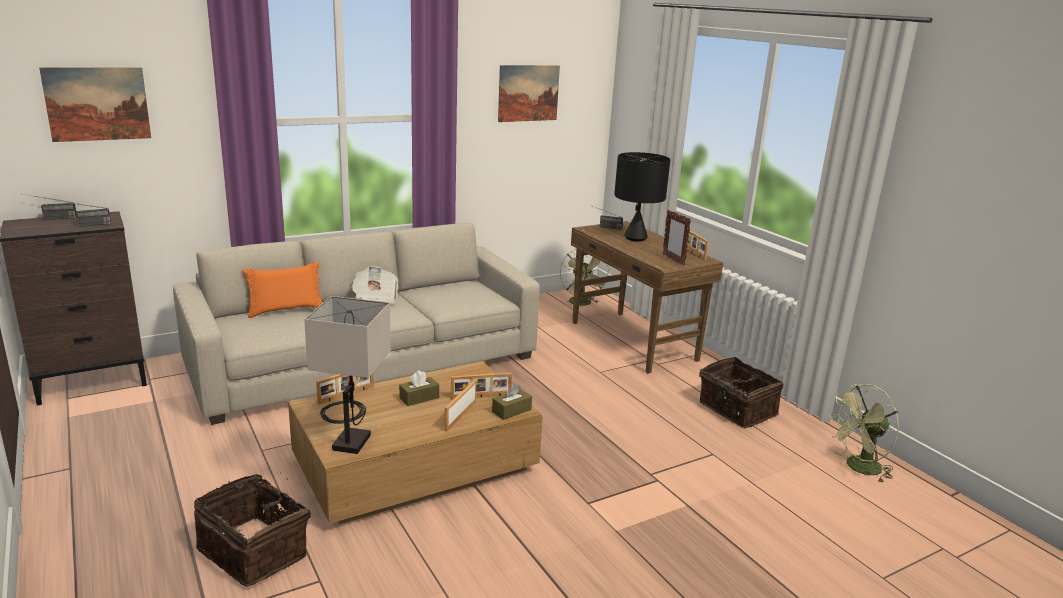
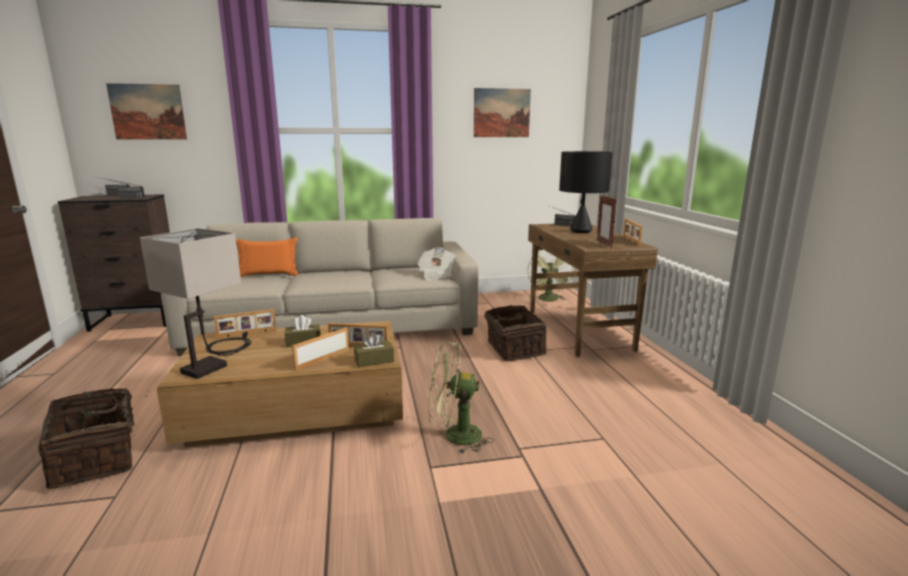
camera: 20 degrees right, 5 degrees down
(375, 300) = (341, 273): newspaper -> newspaper (436, 275)
(735, 410) = (654, 398): basket -> basket (513, 349)
(858, 468) = (789, 482): green fan -> green fan (454, 436)

